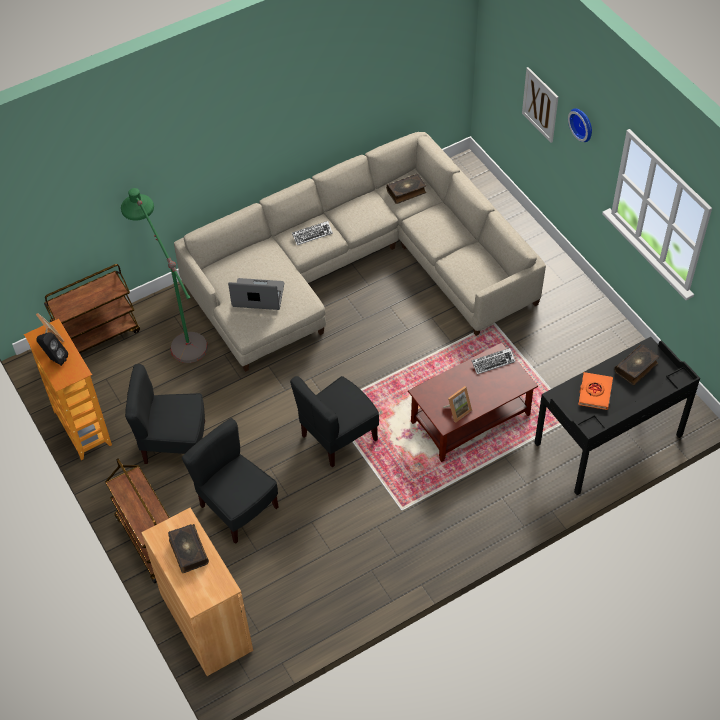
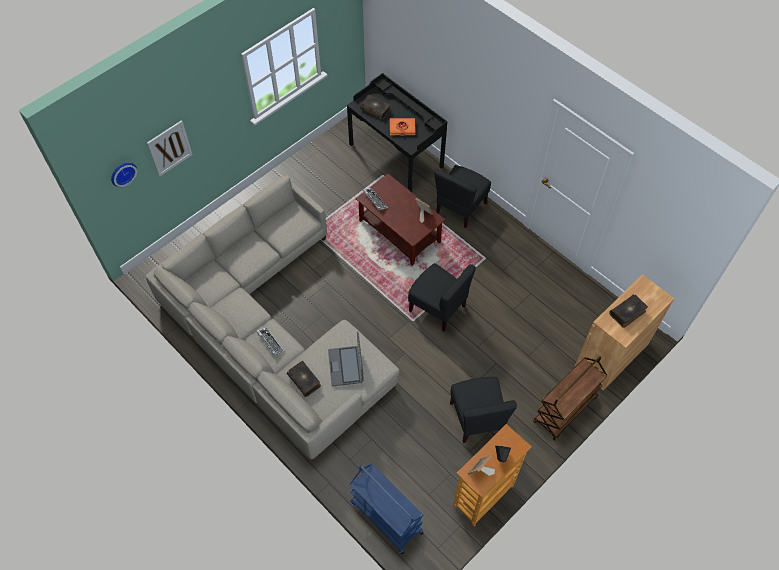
camera: 105 degrees left, 5 degrees up
(98, 336) = (385, 517): brown cart -> blue cart
(177, 330) = (364, 451): green floor lamp -> none
(237, 508) = (517, 359): black chair -> black chair (460, 208)
(406, 192) = (211, 283): book -> book (304, 380)
(582, 124) = (208, 104): wall clock -> wall clock (122, 173)

